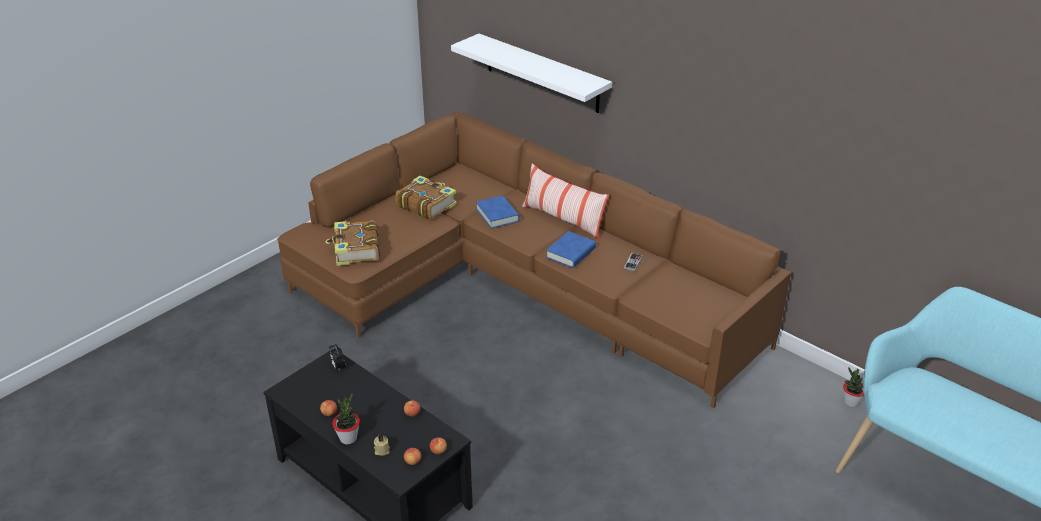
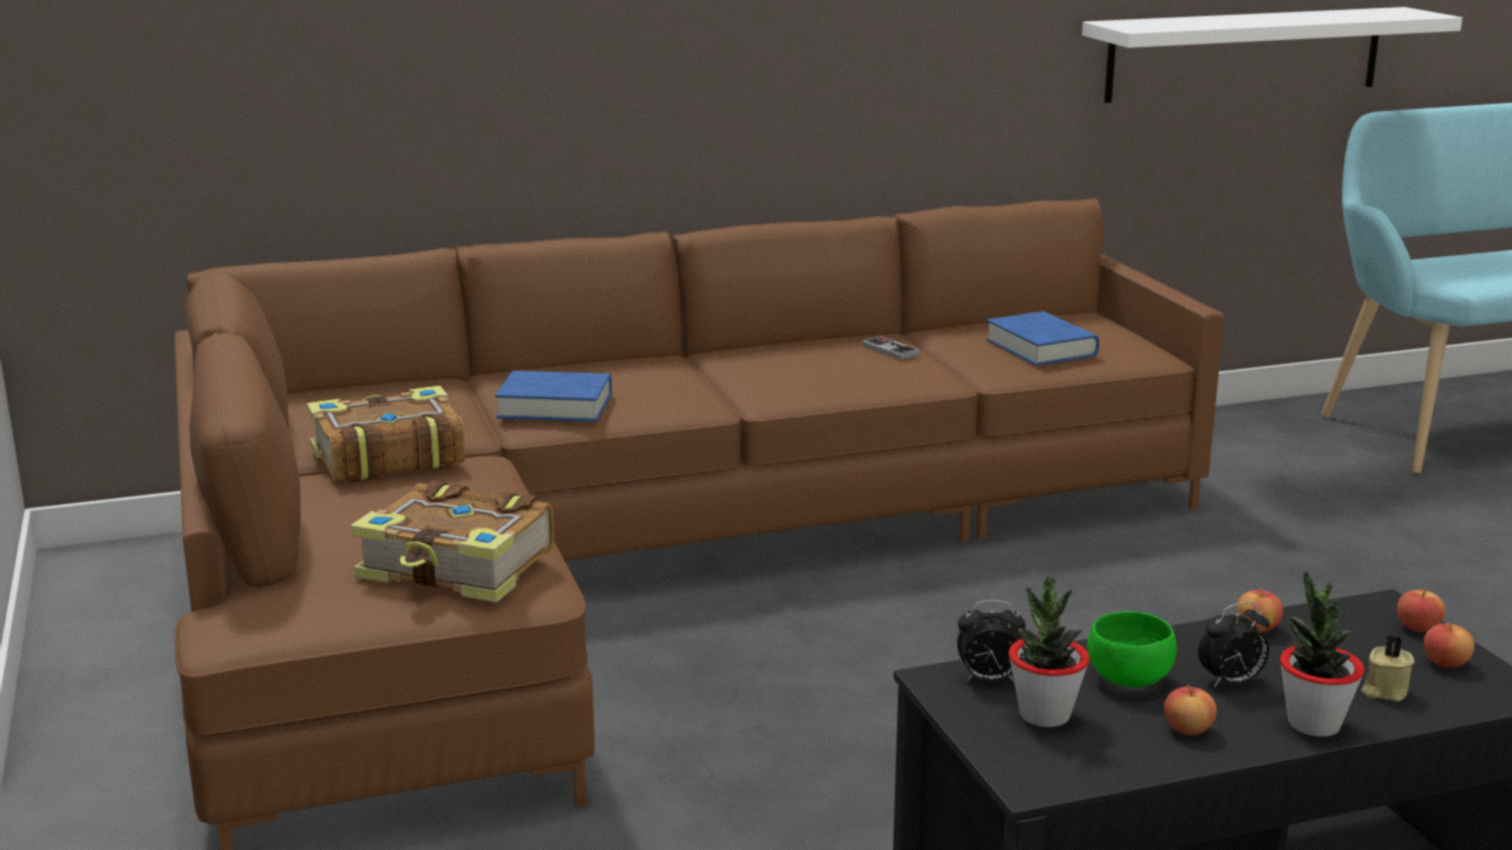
camera: 60 degrees left, 15 degrees down
(354, 393) = (1125, 680): none -> green bowl
(367, 415) = (1231, 682): none -> alarm clock
(542, 73) = (445, 69): white shelf -> white shelf (1244, 54)
(563, 219) = (662, 363): pillow -> none
(570, 253) = (794, 382): blue book -> blue book (1041, 348)
(851, 402) = (1256, 421): potted plant -> potted plant (1044, 715)

